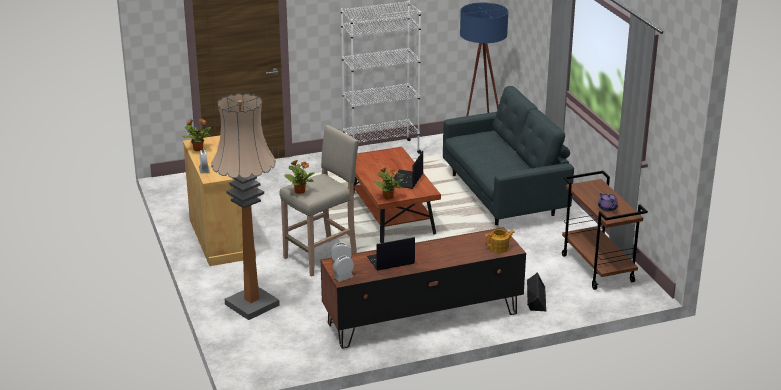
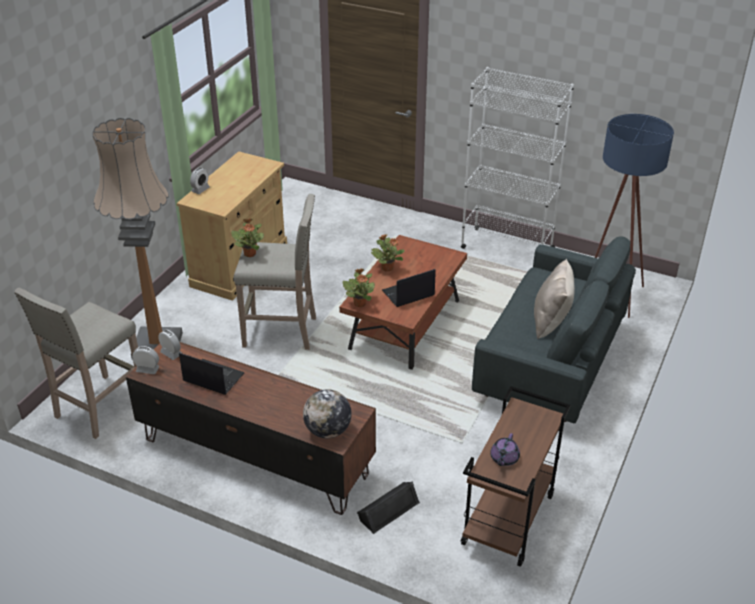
camera: 45 degrees right, 10 degrees up
(197, 149) = (233, 165): potted plant -> potted plant (387, 268)
(277, 352) = (99, 407): none -> beige stool
(499, 248) = (328, 431): teapot -> globe
(505, 157) = (551, 321): none -> beige pillow

